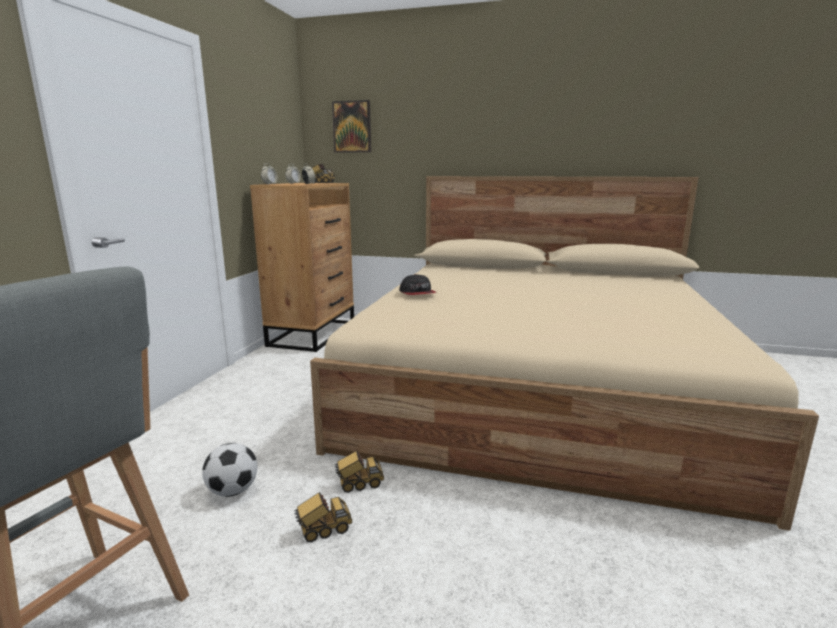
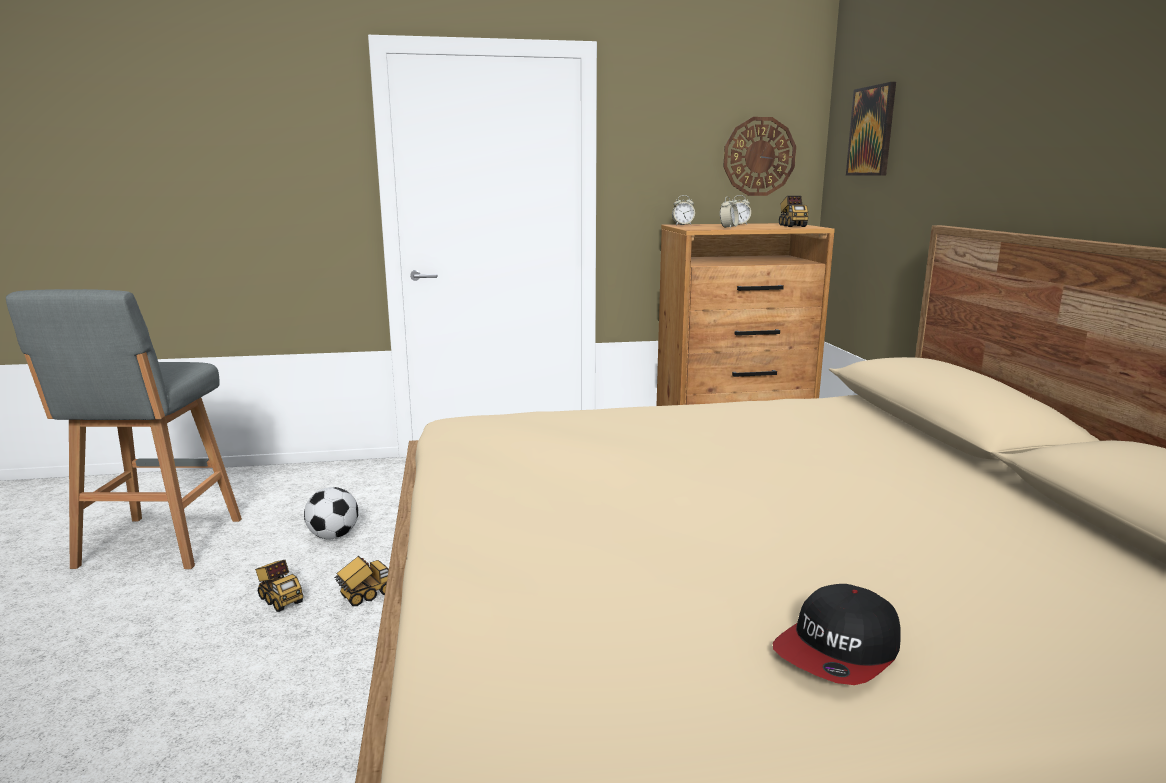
camera: 65 degrees right, 0 degrees up
(281, 138) = (759, 156): none -> wall clock
(359, 484) = (366, 595): toy truck -> toy truck turned 90 degrees counterclockwise
(417, 293) = (634, 417): cap -> cap (839, 650)

